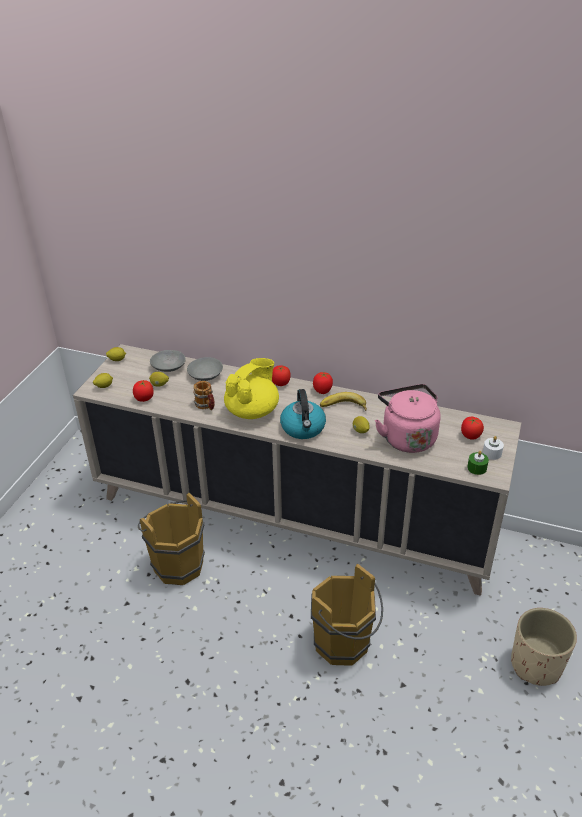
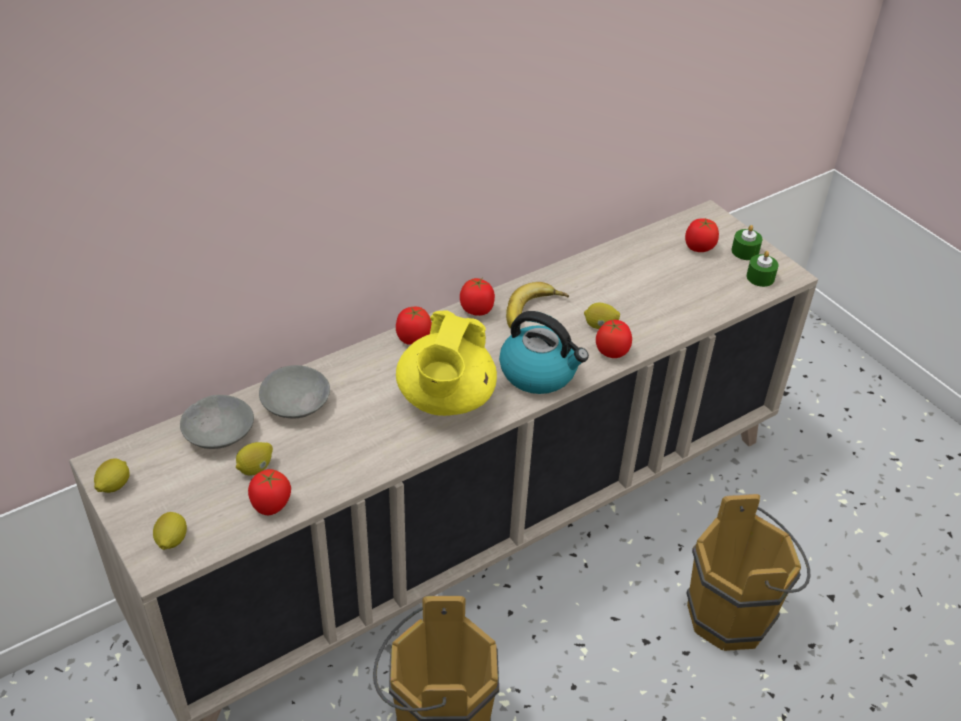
camera: 55 degrees left, 5 degrees up
(206, 405) = (376, 442): mug -> none
(253, 411) = (445, 400): yellow teapot -> yellow teapot turned 150 degrees counterclockwise
(346, 443) = (612, 351): none -> tomato
(407, 437) = (651, 295): pink kettle -> none
(492, 453) = (745, 251): white candle -> green candle
(535, 665) = (880, 466): beige planter -> none

